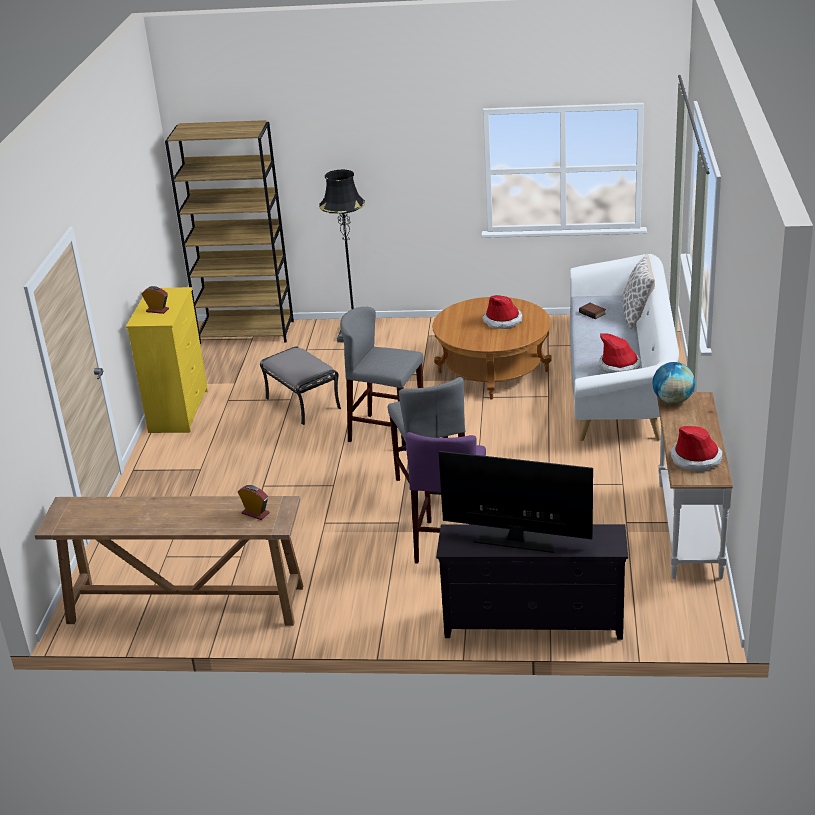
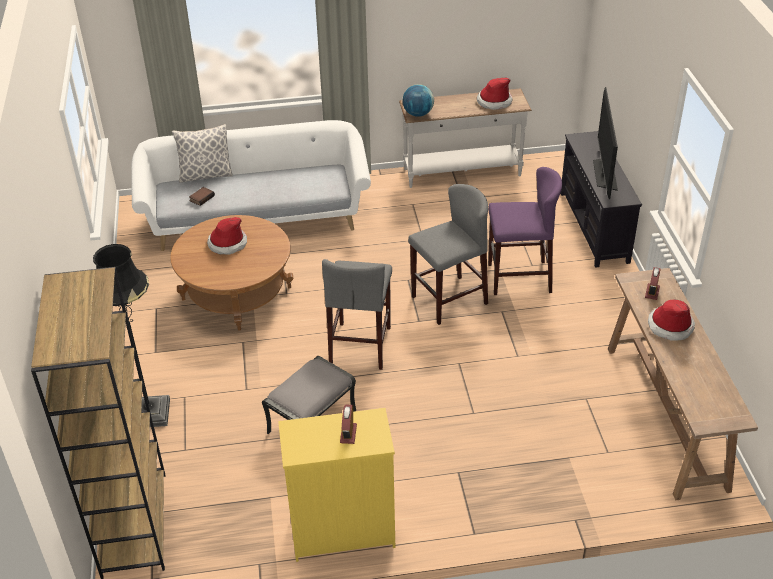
camera: 105 degrees left, 10 degrees up
(619, 366) = (307, 174): hat -> hat (670, 326)

